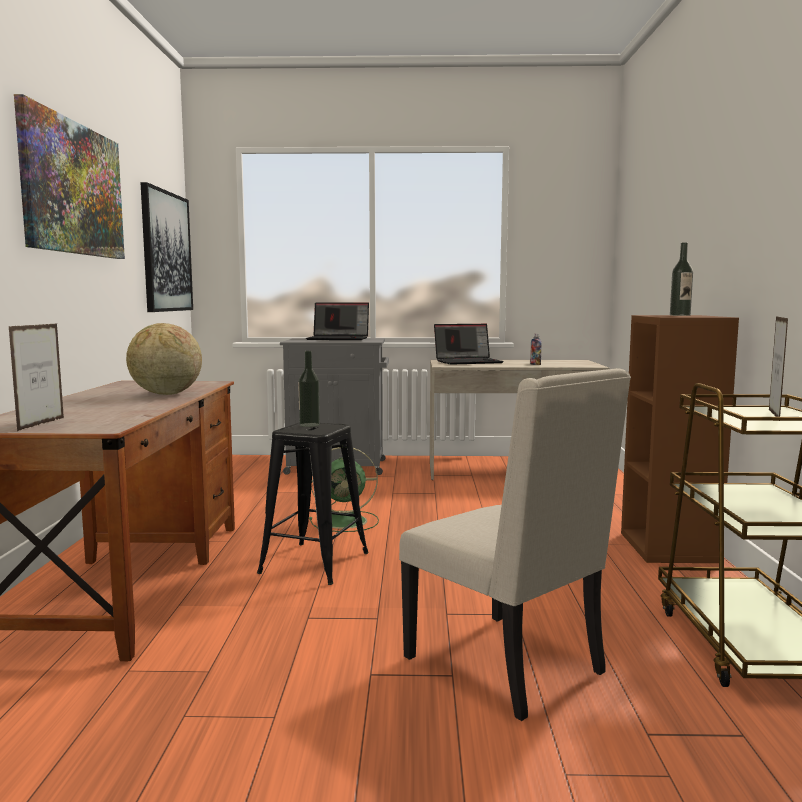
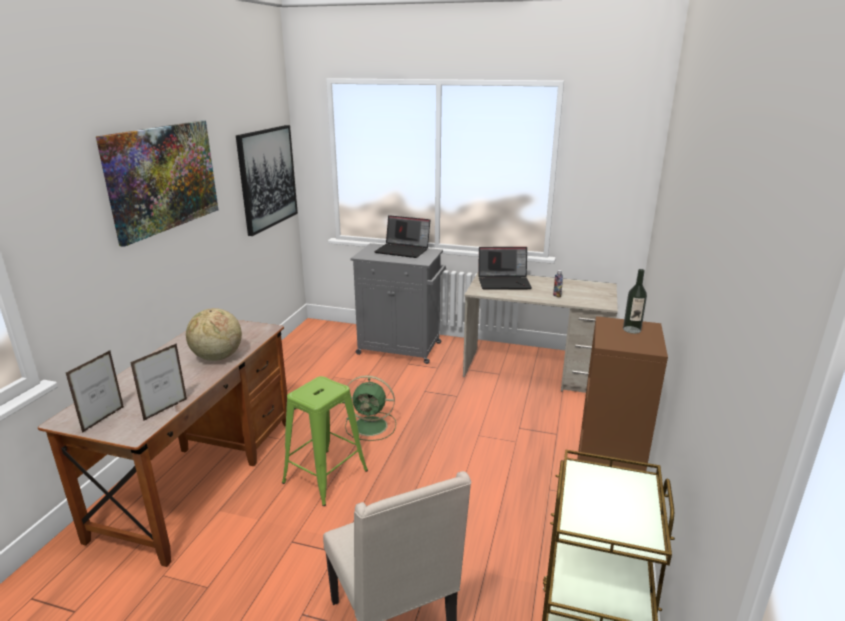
camera: 15 degrees right, 15 degrees up
(309, 425) = (319, 385): bottle -> none
(315, 562) = (326, 476): black stool -> green stool
(773, 415) = (622, 498): picture frame -> picture frame (166, 409)

